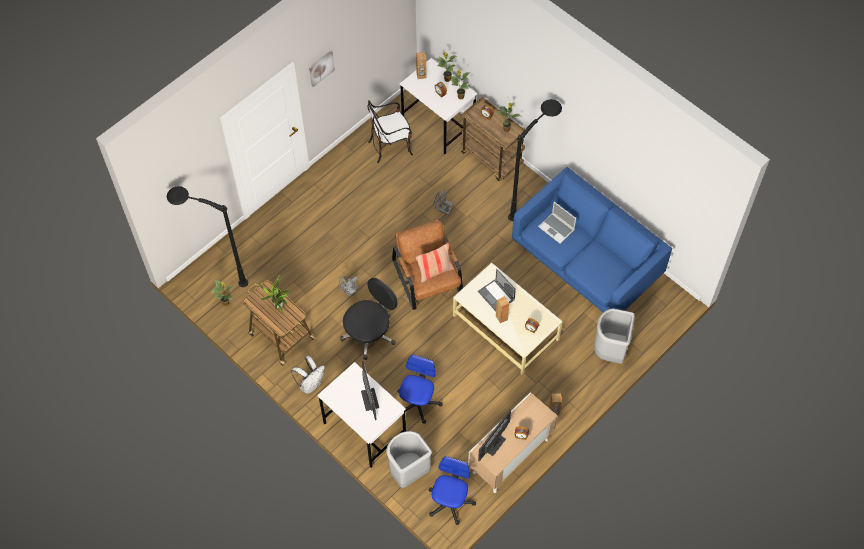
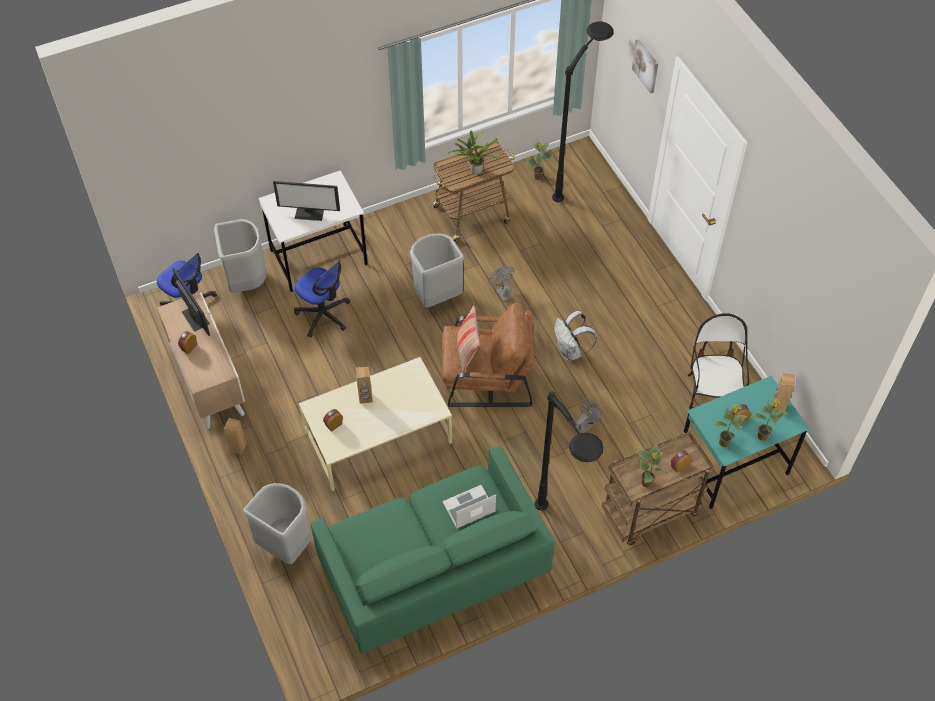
camera: 110 degrees right, 5 degrees down
(310, 384) = (398, 225): white backpack -> white backpack (571, 351)
(321, 68) = (760, 211): picture -> picture (646, 65)
(370, 333) = (436, 296): black office chair -> grey trash can
(438, 124) = (732, 466): white desk -> turquoise desk
(496, 296) = (399, 403): laptop -> none
(585, 262) = (432, 569): blue sofa -> green sofa

